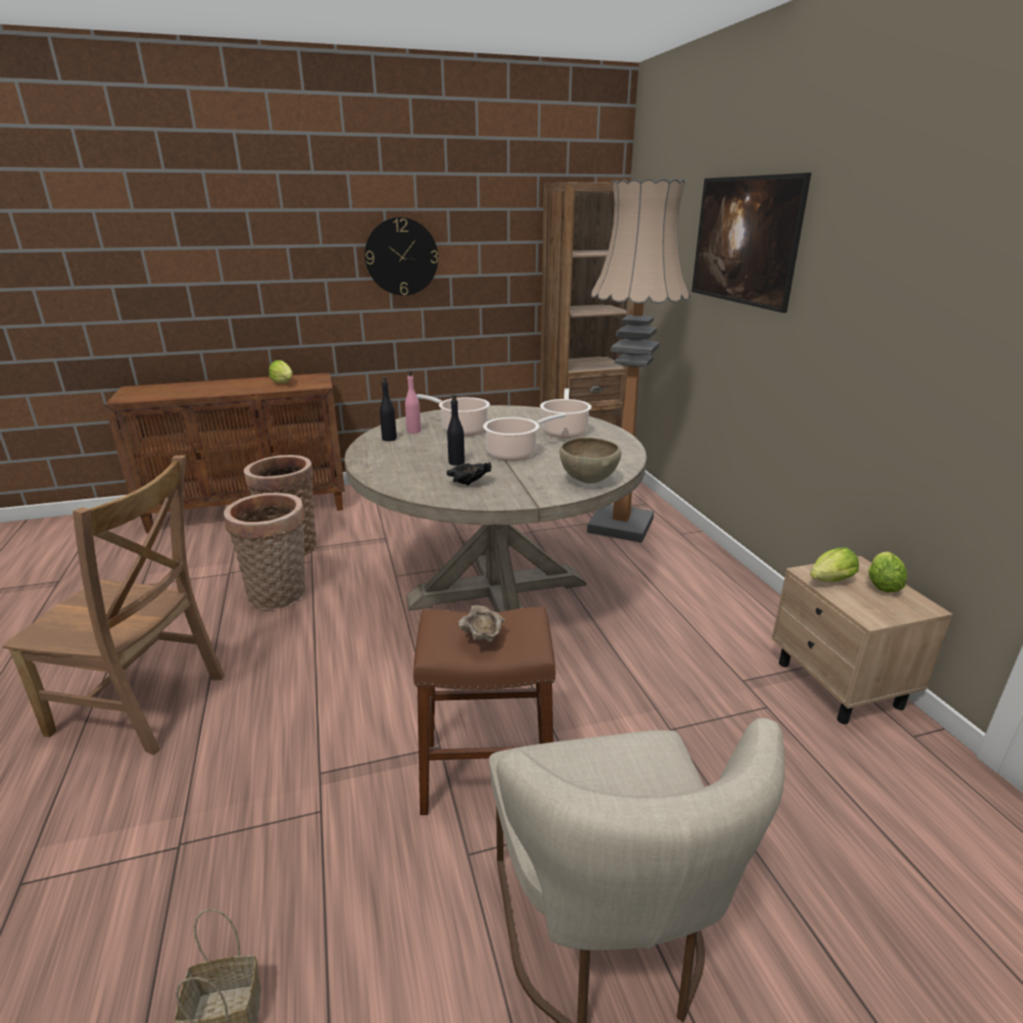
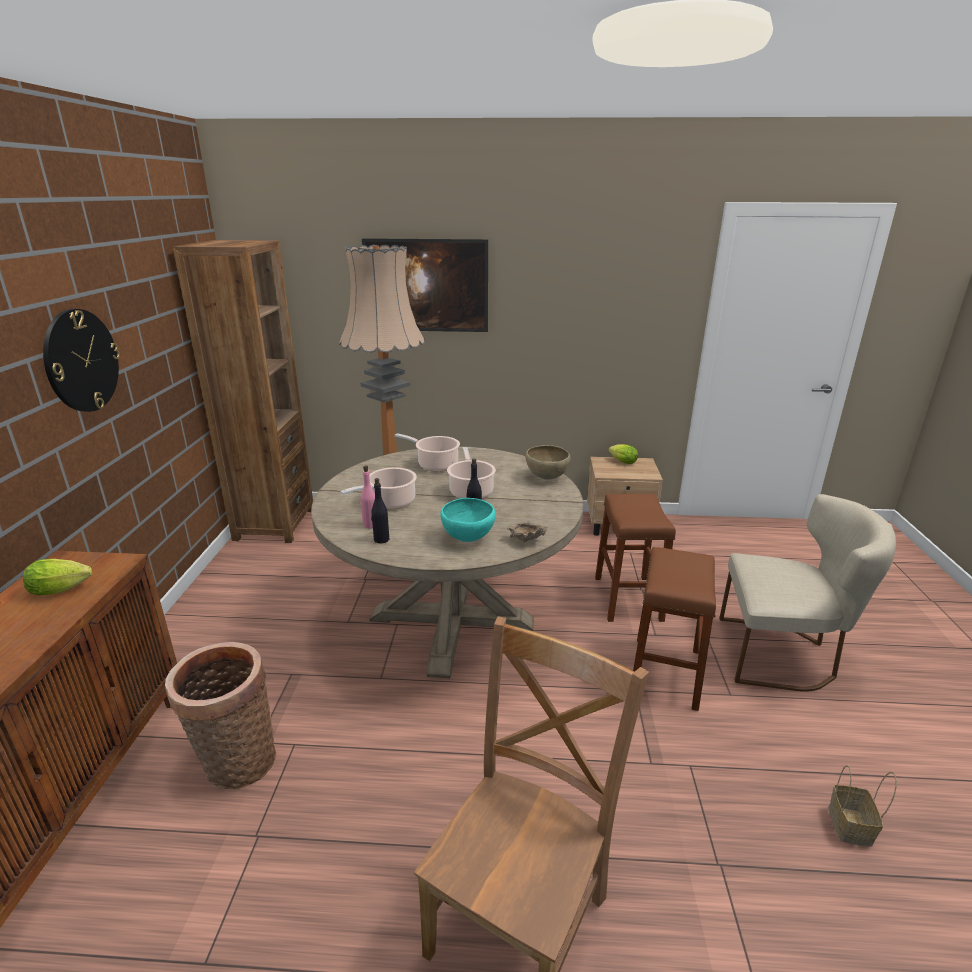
camera: 70 degrees left, 0 degrees up
(279, 596) = (358, 779): basket -> none
(408, 466) = (468, 538): none -> turquoise bowl
(469, 484) = (525, 518): black bowl -> none
(482, 639) = (689, 574): beige bowl -> beige bowl (526, 541)
(635, 718) = (628, 598): none -> brown stool
(828, 582) = (614, 472): lettuce -> none

